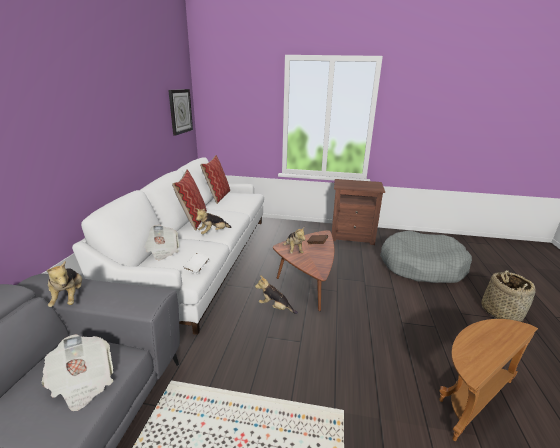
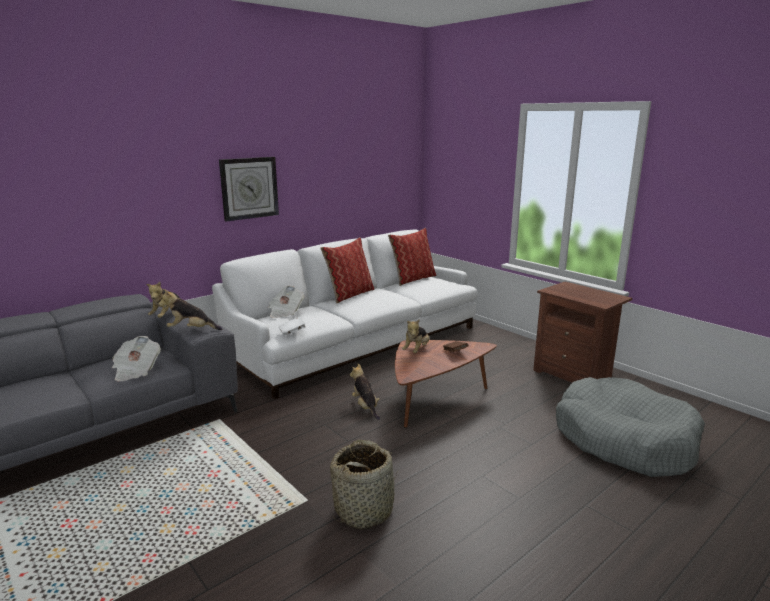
camera: 40 degrees right, 5 degrees down
(180, 111) = (394, 172): wall clock -> wall clock (249, 188)
(213, 233) = (351, 310): plush toy -> plush toy (191, 330)
(470, 398) = (443, 564): brown side table -> none
(501, 312) = (660, 533): basket -> basket (364, 510)

